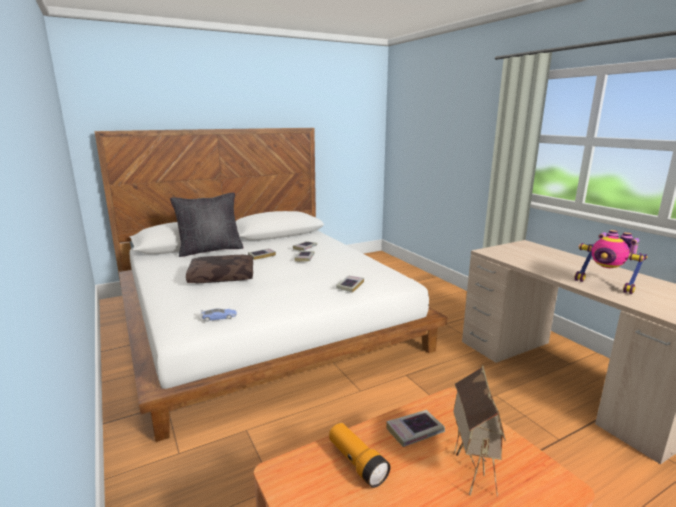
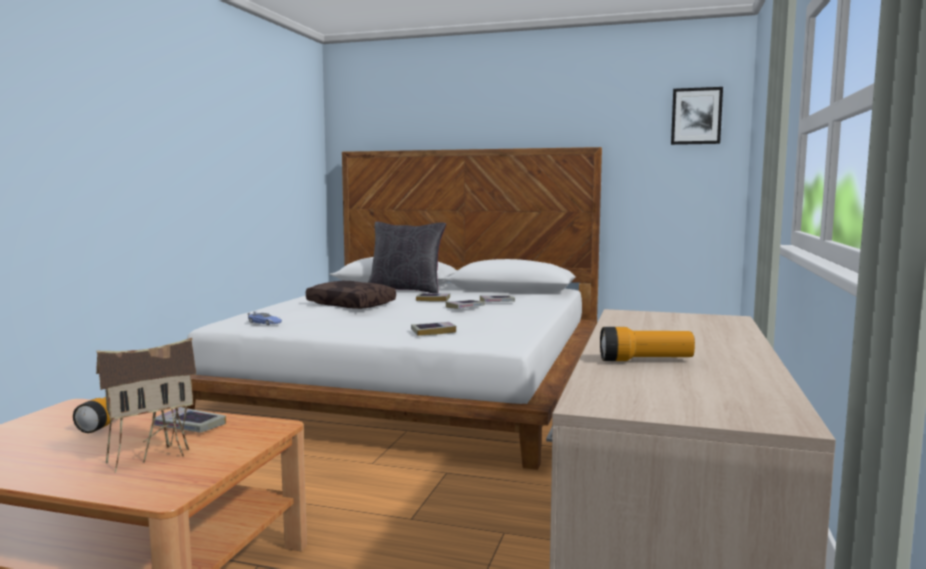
camera: 45 degrees right, 10 degrees down
(360, 107) = (696, 116): none -> picture
(605, 285) = (645, 360): toy robot -> flashlight

